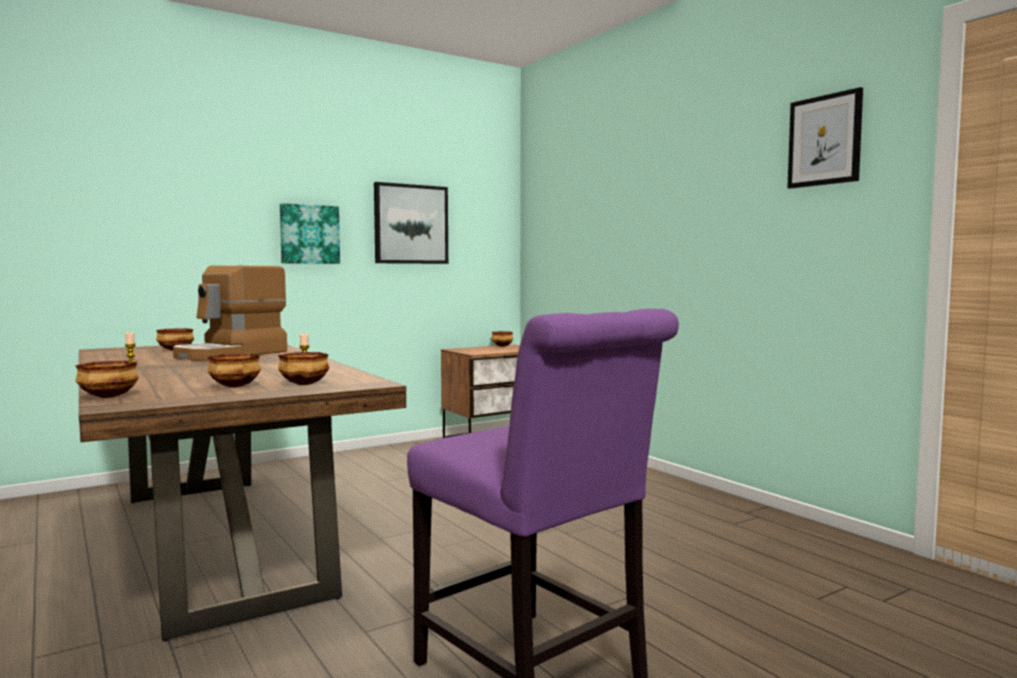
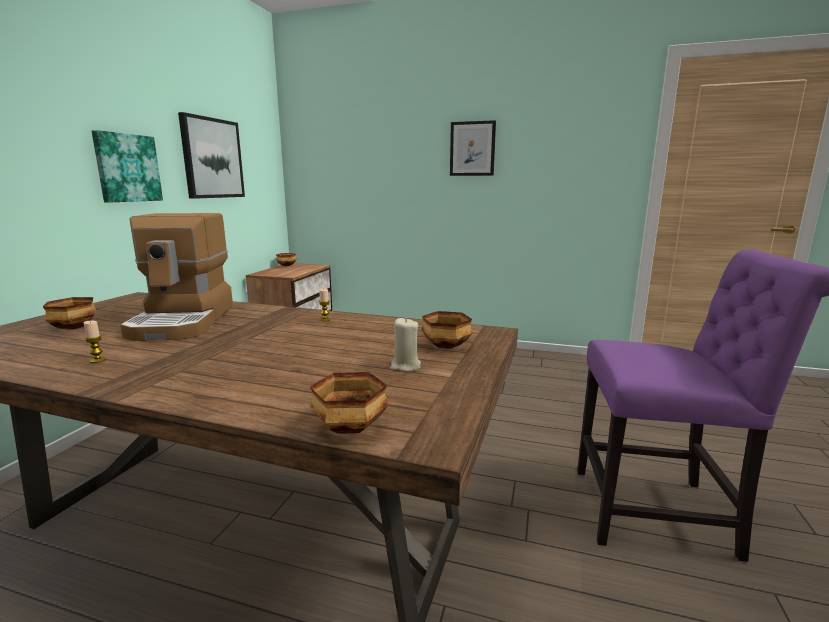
camera: 40 degrees left, 10 degrees up
(236, 386) = (405, 366): bowl -> beige candle
(824, 140) = (584, 119): picture -> picture (472, 149)

